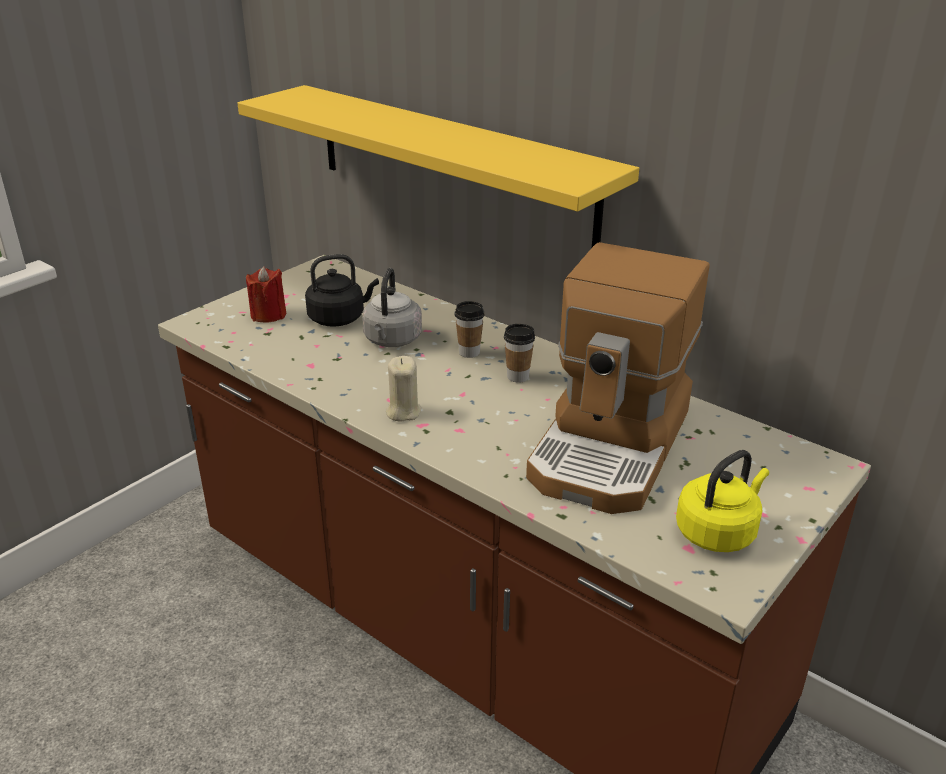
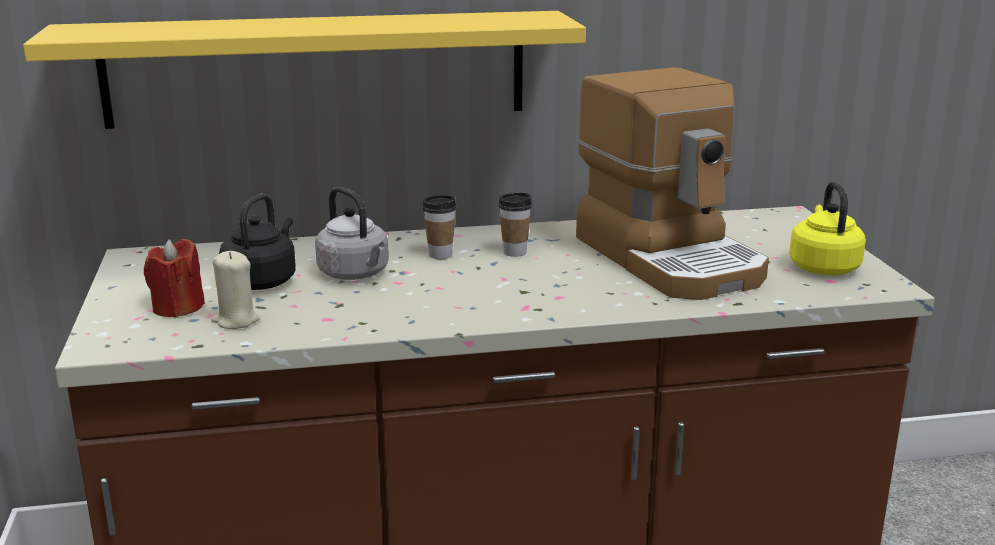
camera: 50 degrees left, 10 degrees down
(403, 412) = (490, 307): beige candle -> beige candle (236, 321)

